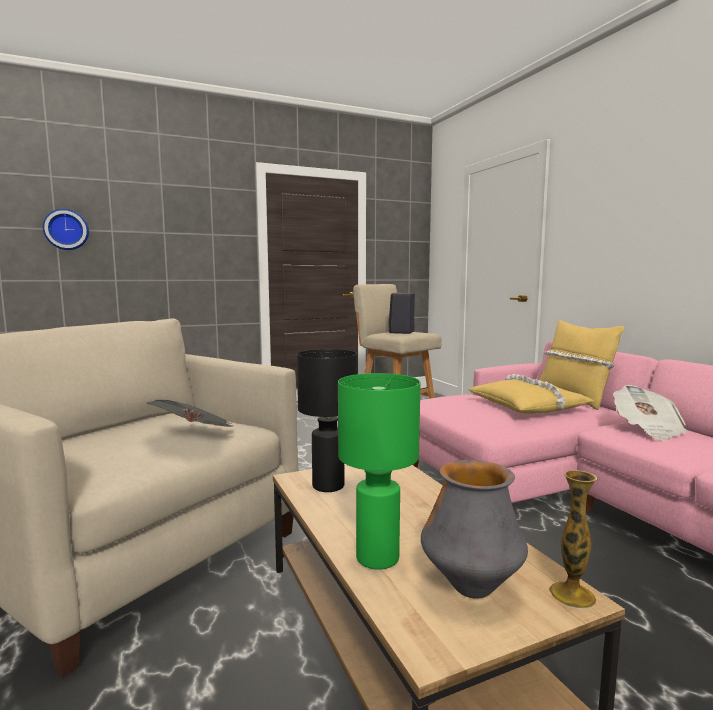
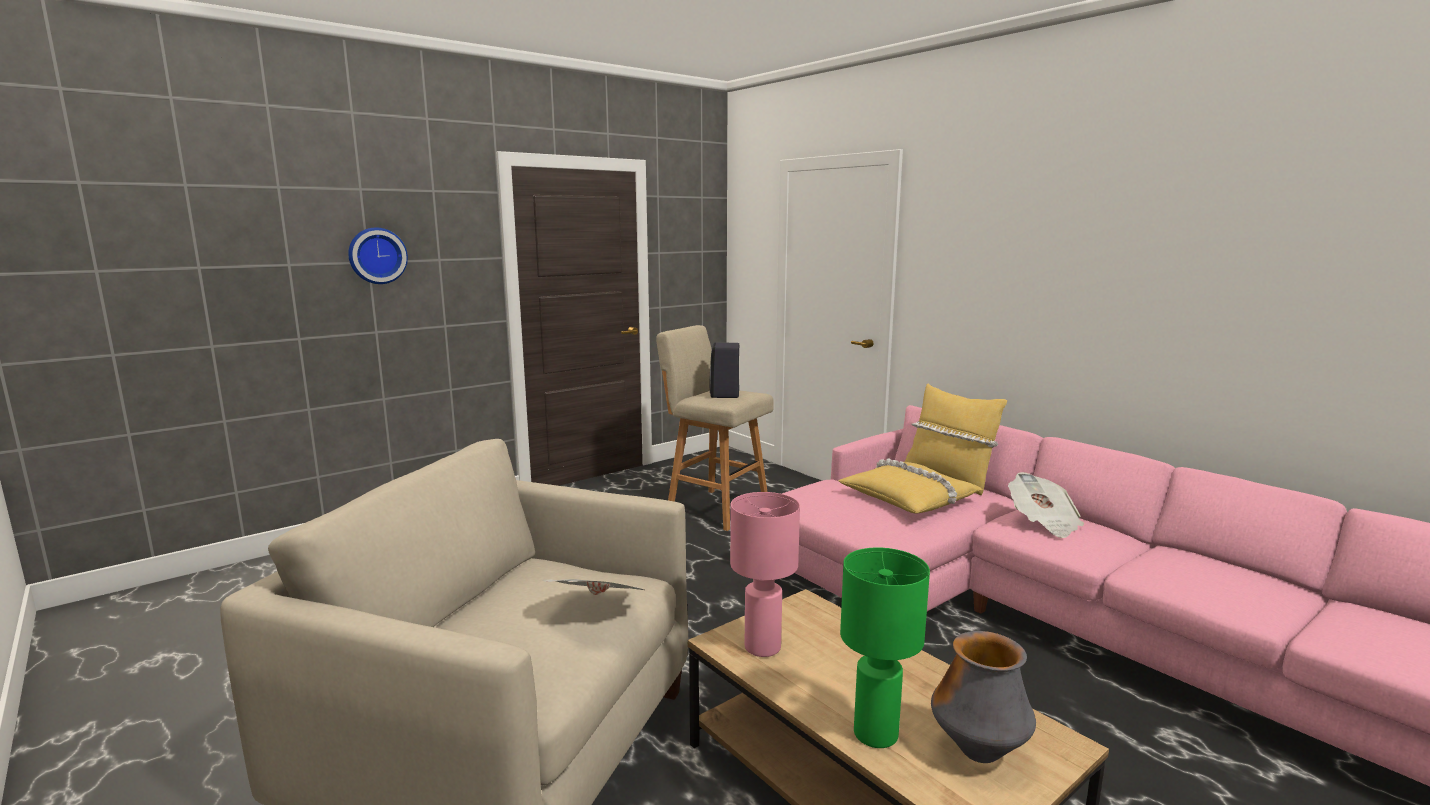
camera: 15 degrees left, 5 degrees up
(66, 229) = (217, 268): wall clock -> wall clock (377, 255)
(327, 486) = (762, 648): black table lamp -> pink table lamp
(572, 595) = (1063, 743): vase -> none

